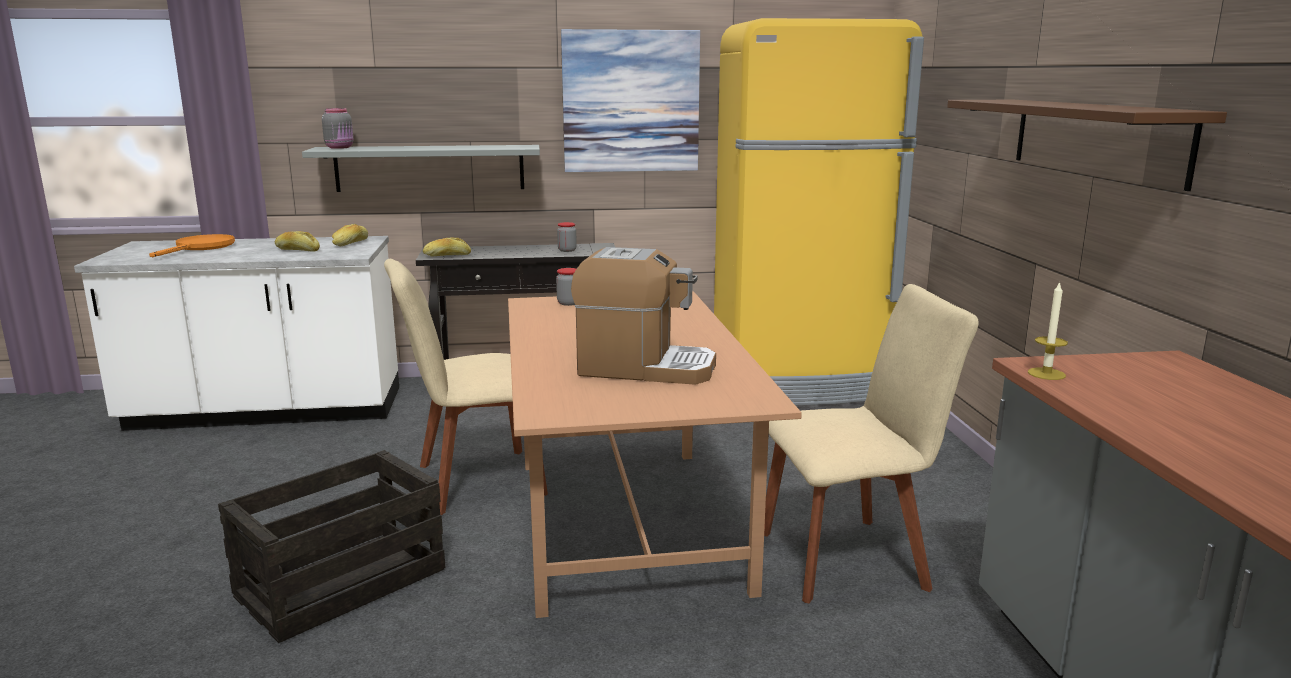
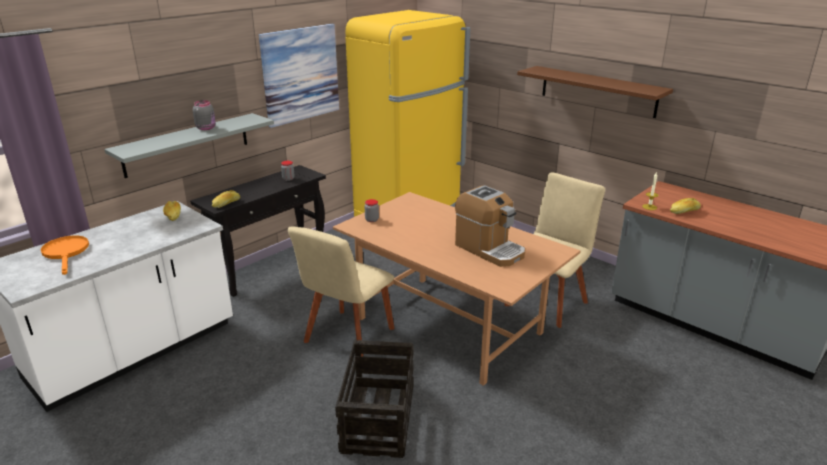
camera: 40 degrees left, 10 degrees up
(297, 250) = (153, 233): bread -> bread (684, 211)
(340, 147) = (133, 146): grey jar -> grey jar (206, 128)
(645, 368) = (489, 249): coffee machine -> coffee machine turned 75 degrees clockwise

